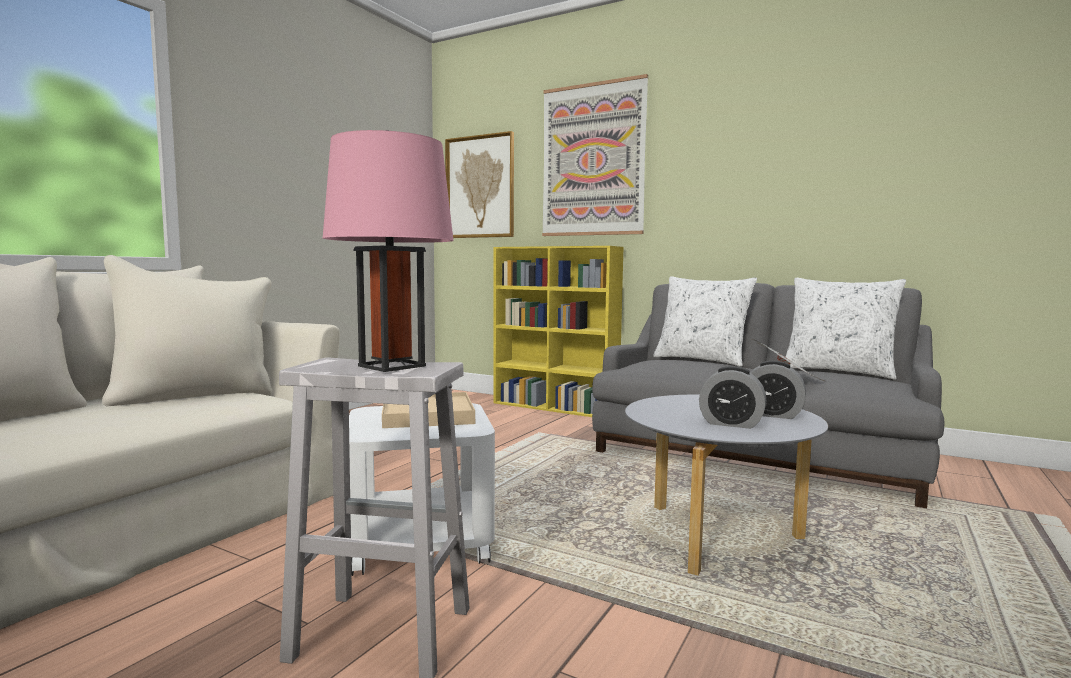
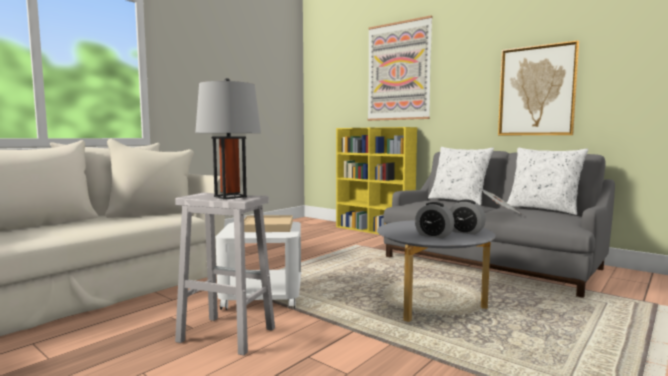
camera: 10 degrees right, 0 degrees up
(392, 366) = (230, 197): pink table lamp -> grey table lamp
(480, 187) = (330, 89): picture -> picture (536, 91)

